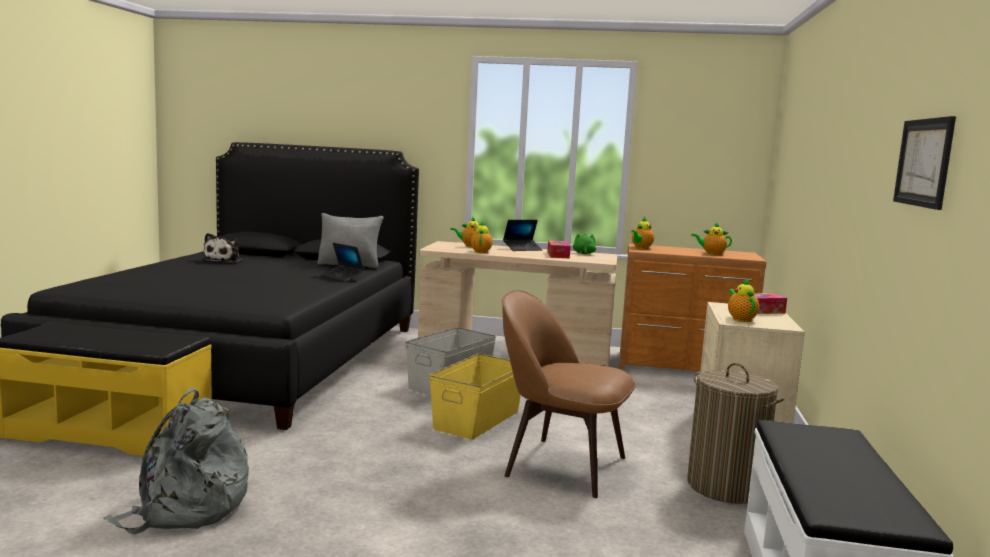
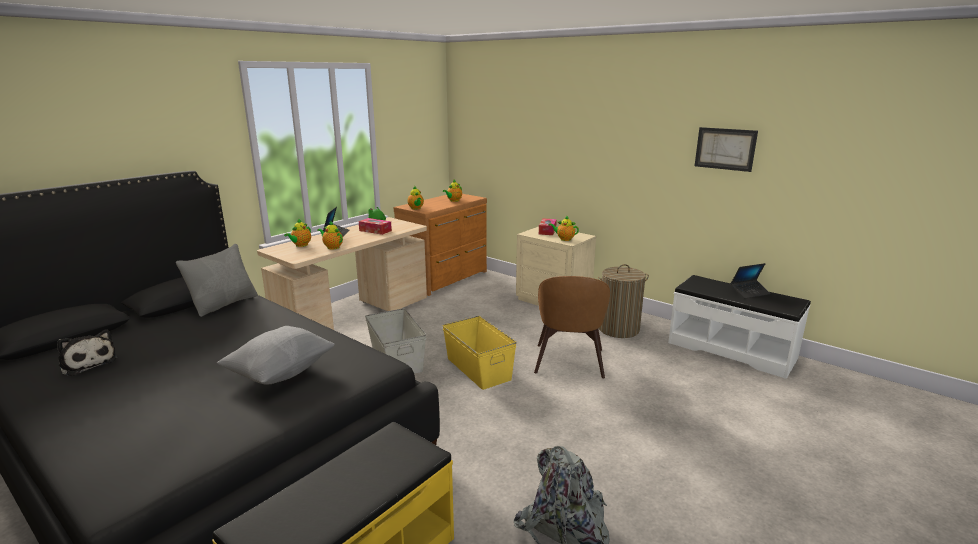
camera: 60 degrees left, 10 degrees up
(240, 290) = (281, 372): none -> grey pillow
(342, 277) = (280, 317): laptop -> laptop (749, 292)
(560, 465) = (569, 362): brown chair -> brown chair turned 45 degrees counterclockwise

